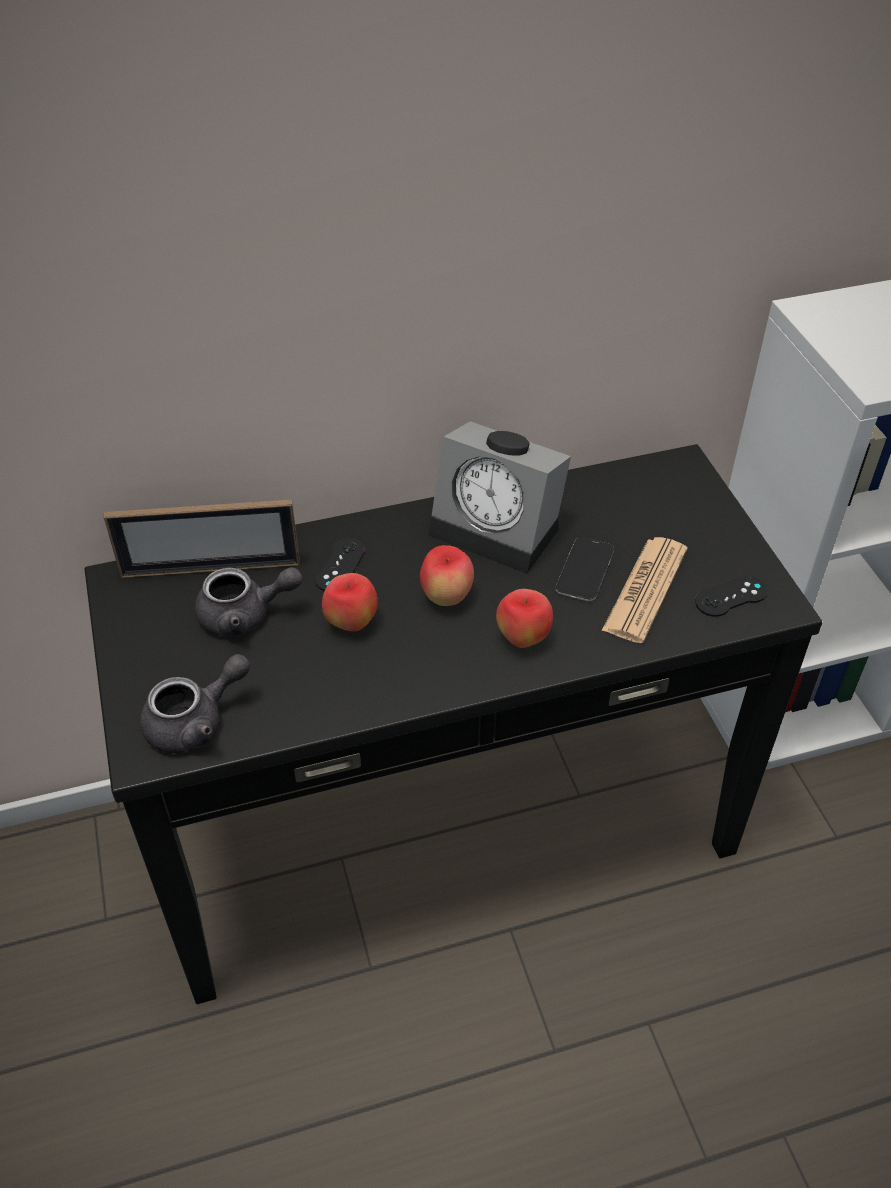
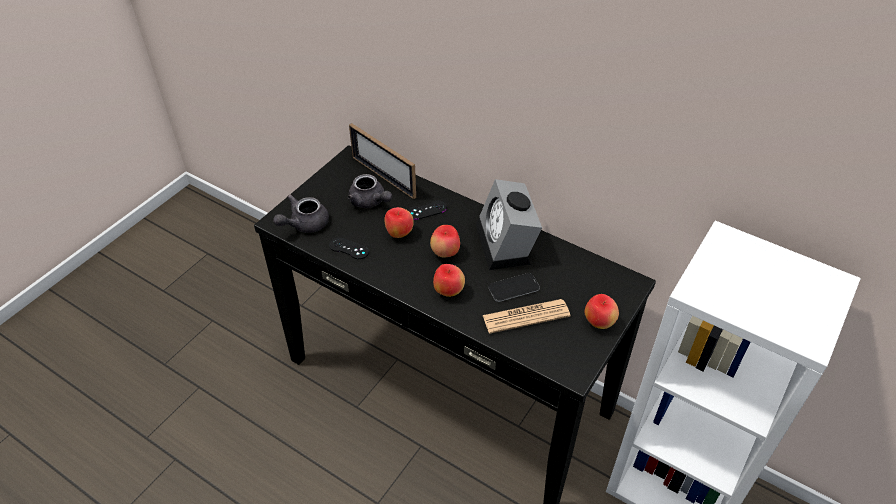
camera: 50 degrees right, 0 degrees up
(196, 722) = (304, 224): grey teapot -> grey teapot turned 120 degrees clockwise
(719, 532) = (599, 323): none -> apple
(731, 597) = (558, 351): black game controller -> black game controller (349, 248)

